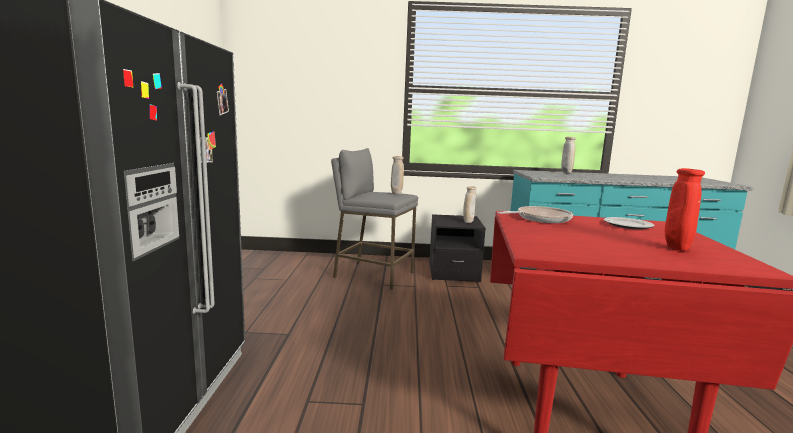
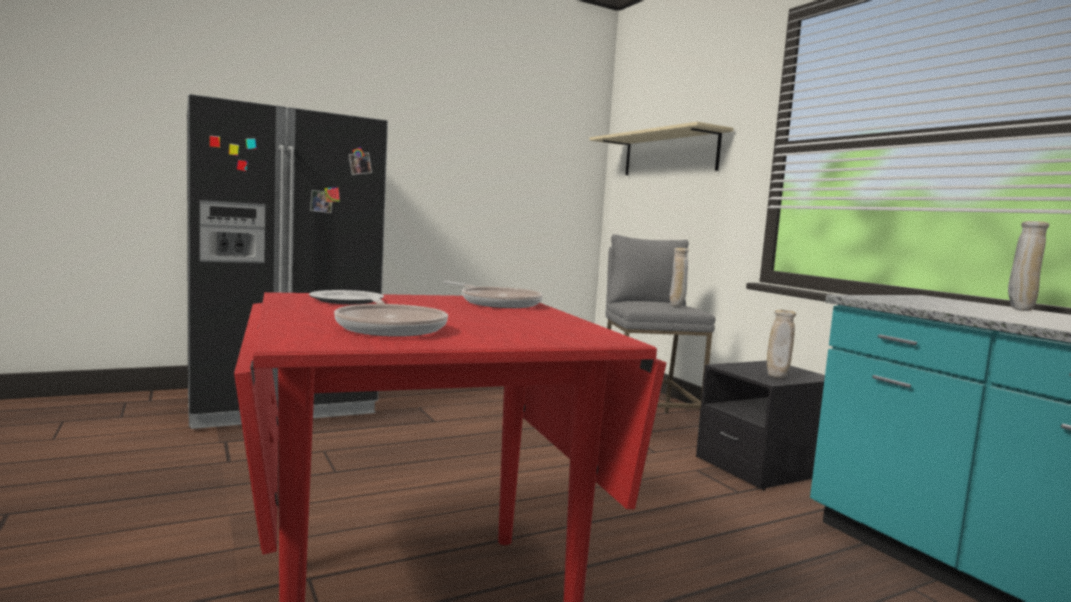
camera: 60 degrees right, 5 degrees down
(307, 82) = (669, 154): none -> beige shelf
(628, 225) = (539, 325): plate -> plate (347, 300)
(676, 249) = (390, 327): red vase -> frying pan

